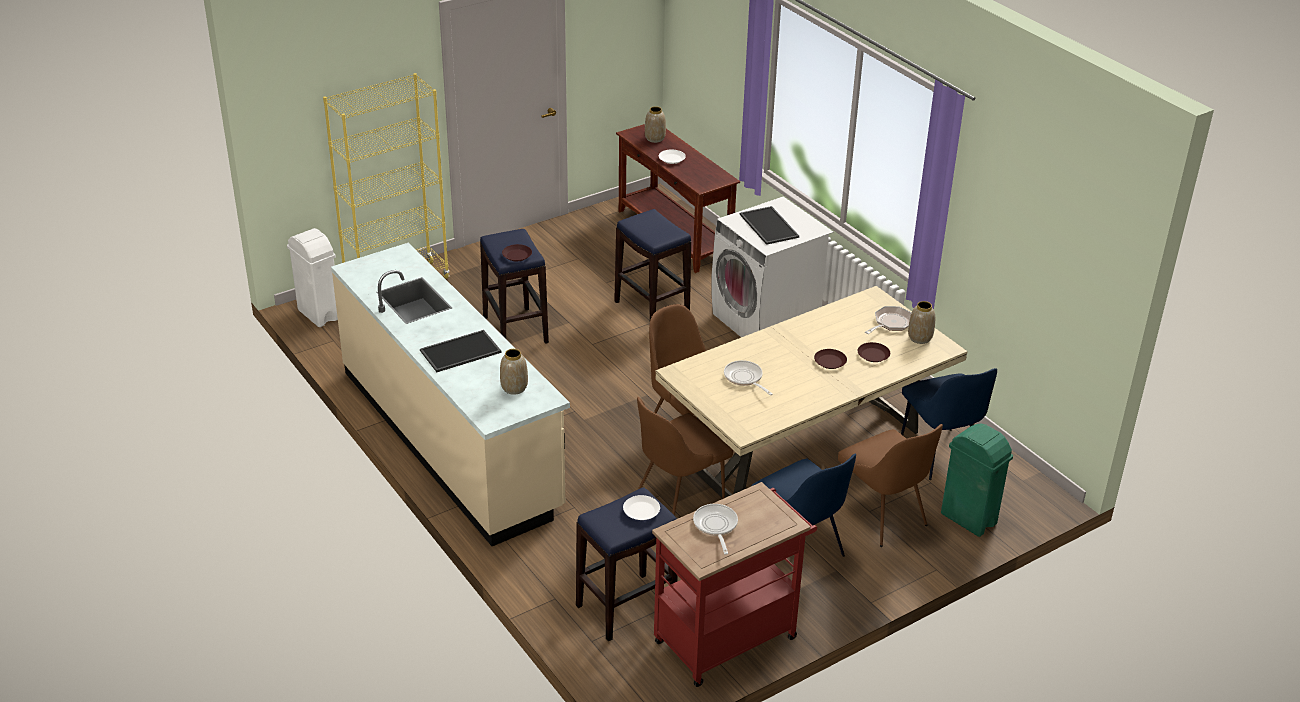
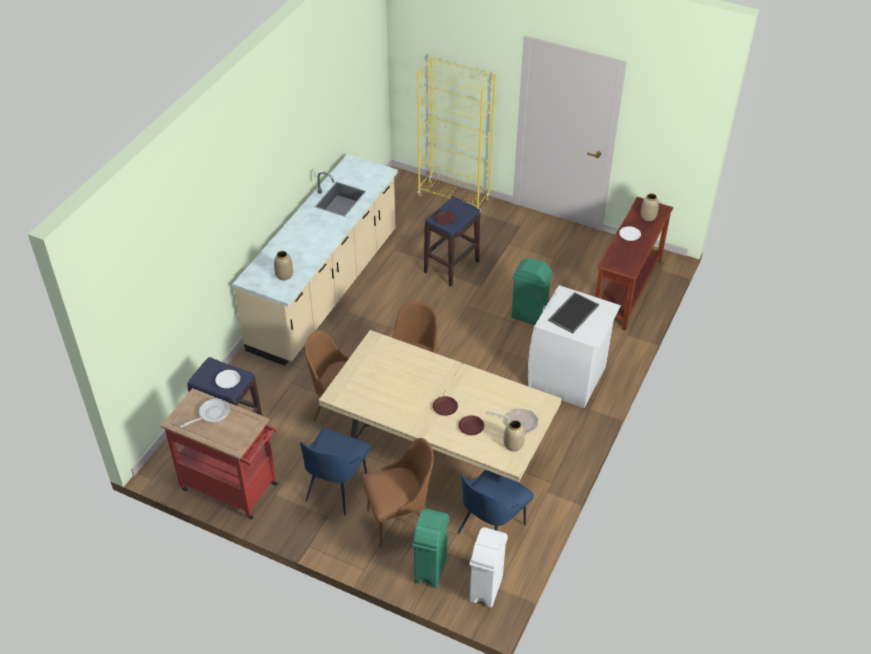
camera: 60 degrees right, 10 degrees up
(319, 315) = (396, 184): white trash can -> white trash can (485, 589)
(460, 352) = (303, 239): tray -> none
(652, 309) = (529, 316): stool -> green trash can
(745, 378) = (392, 373): frying pan -> none
(883, 516) = (399, 521): brown chair -> brown chair turned 135 degrees counterclockwise

